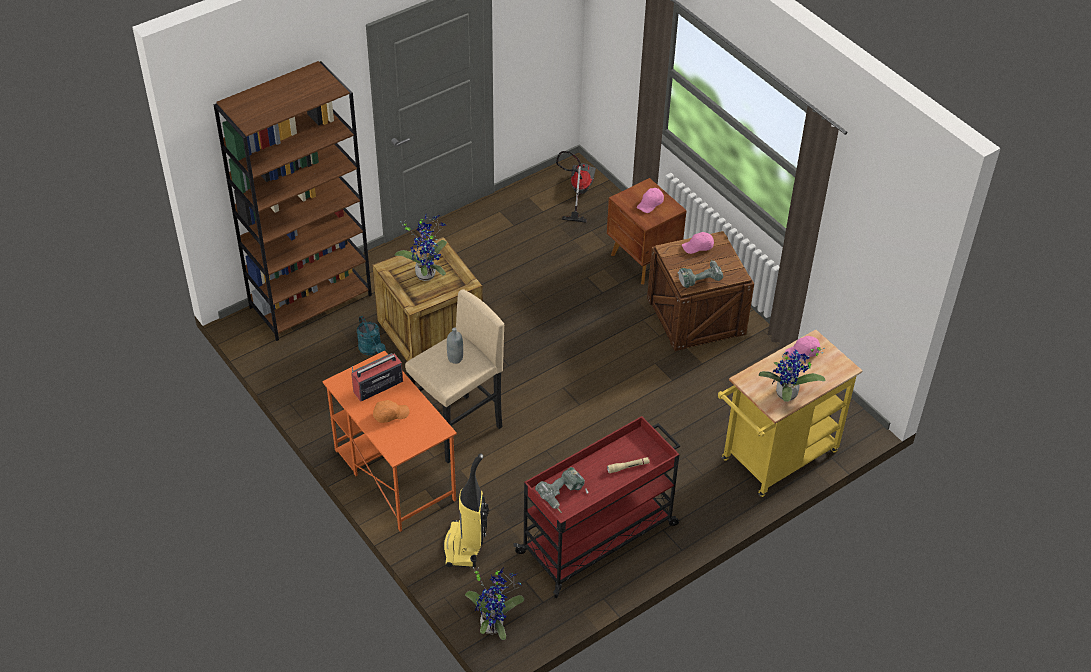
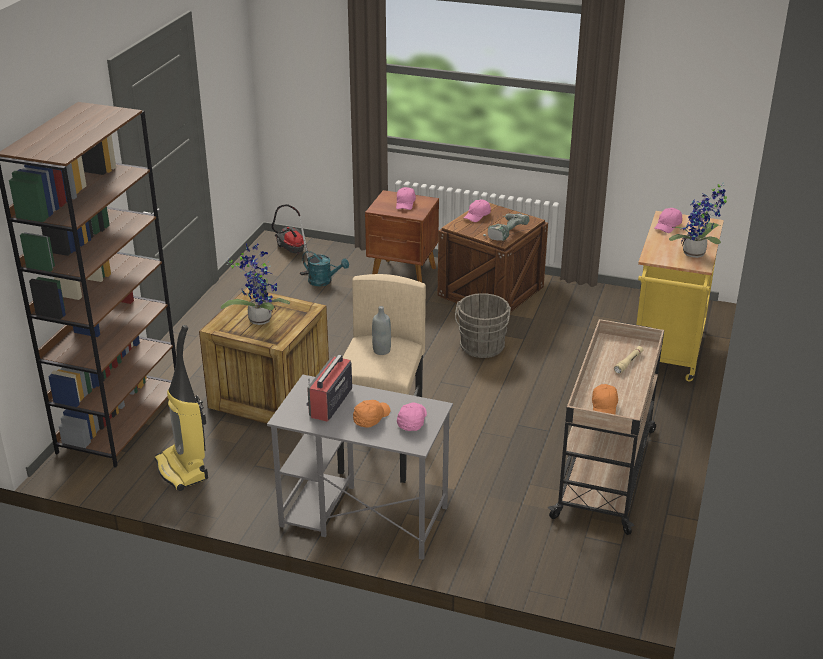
camera: 35 degrees left, 15 degrees down
(372, 350) = (228, 431): turquoise watering can -> turquoise watering can (324, 281)
(394, 474) = (362, 517): orange desk -> grey desk
(413, 432) = (412, 421): none -> pink cap
(464, 546) = (498, 539): vacuum cleaner -> vacuum cleaner (183, 470)
(494, 624) = (601, 586): potted plant -> none
(562, 496) = (604, 407): power drill -> orange cap
(599, 538) = (606, 471): red cart -> beige cart
(628, 371) = (481, 348): none -> grey bucket

